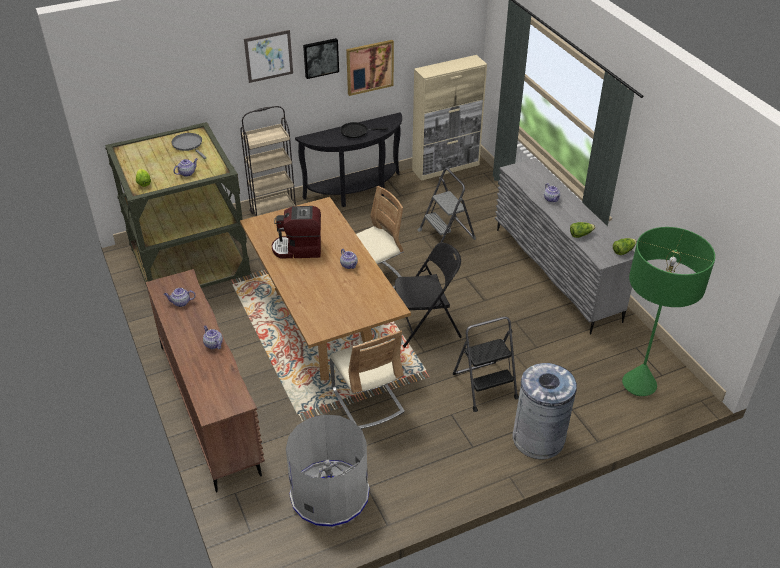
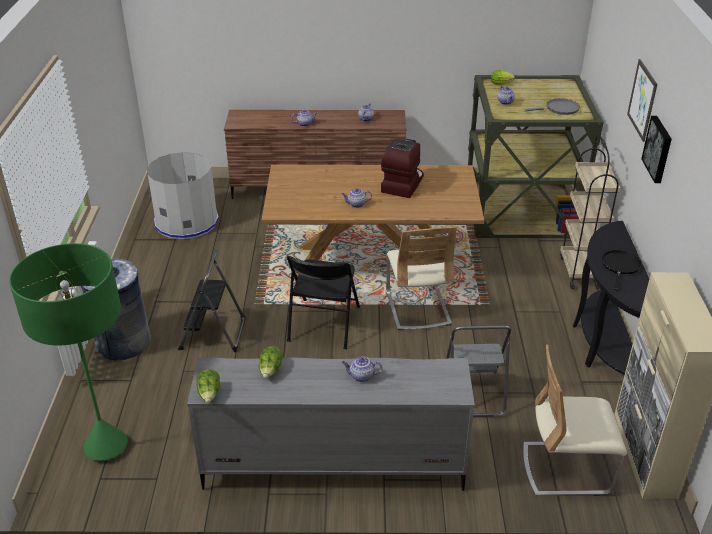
camera: 115 degrees right, 5 degrees down
(367, 401) = (258, 261): beige chair -> beige chair (566, 469)
(369, 67) = (674, 216): picture -> none

